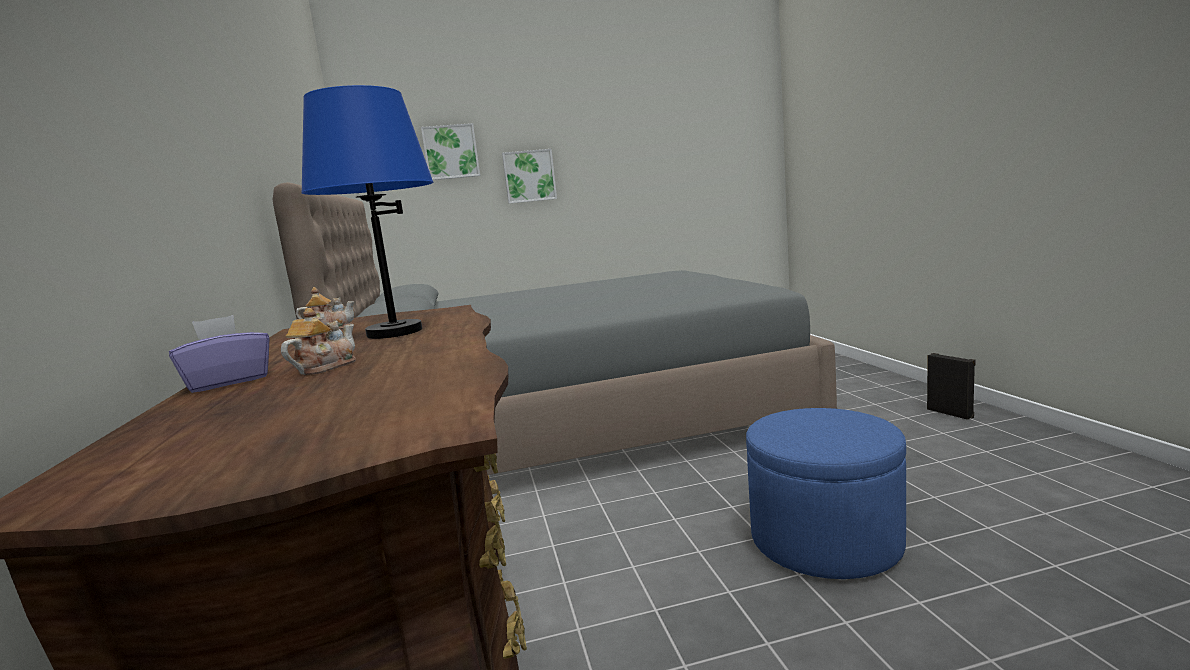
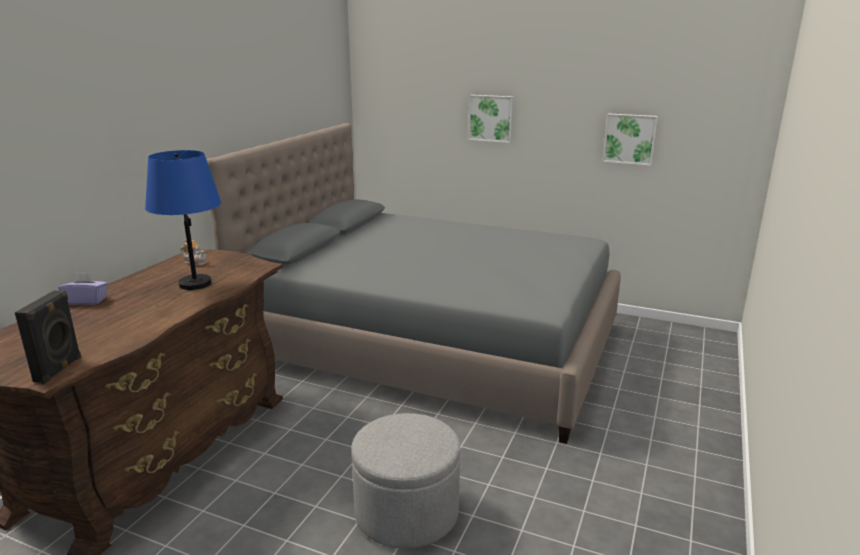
camera: 35 degrees right, 10 degrees up
(324, 367) = (119, 307): teapot -> none
(451, 152) = (430, 88): picture -> picture (630, 139)
(825, 540) = (406, 512): blue ottoman -> grey ottoman
(950, 413) = (690, 481): black speaker -> black speaker (59, 369)

